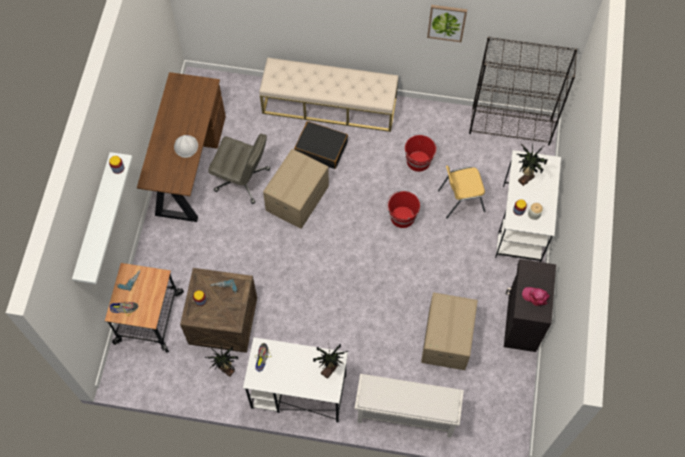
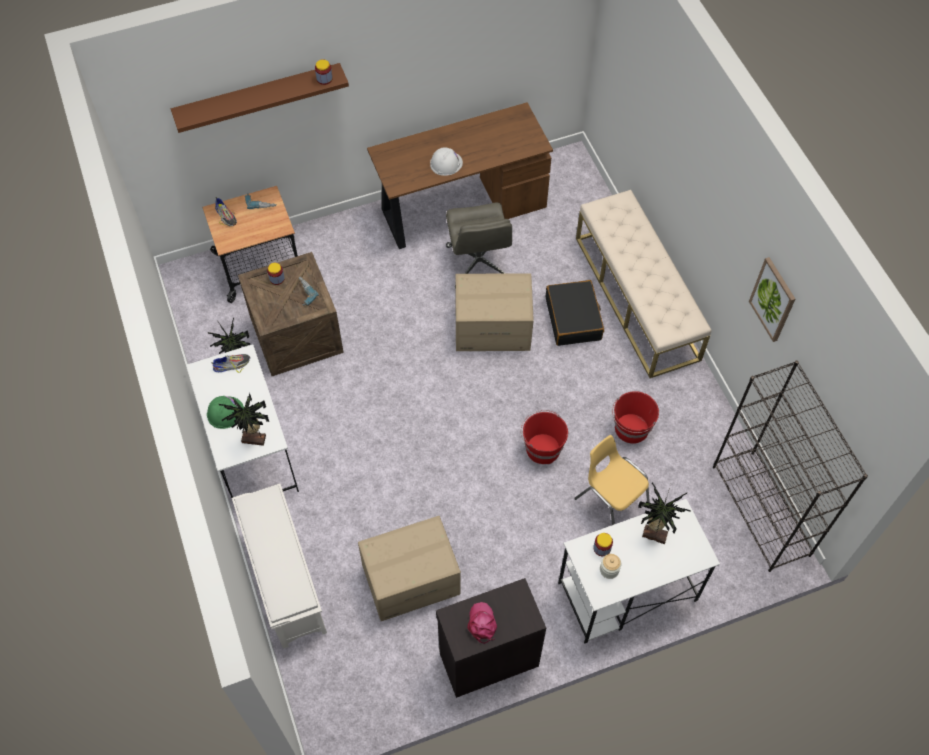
camera: 60 degrees right, 5 degrees down
(94, 219) = (258, 96): white shelf -> brown shelf
(297, 378) = (225, 412): none -> green hard hat

